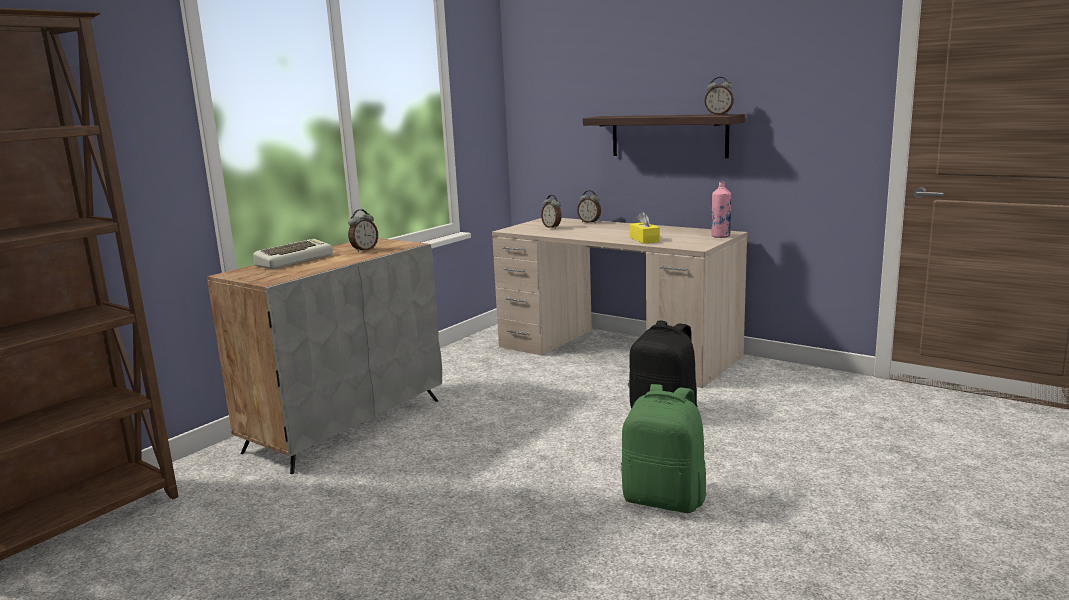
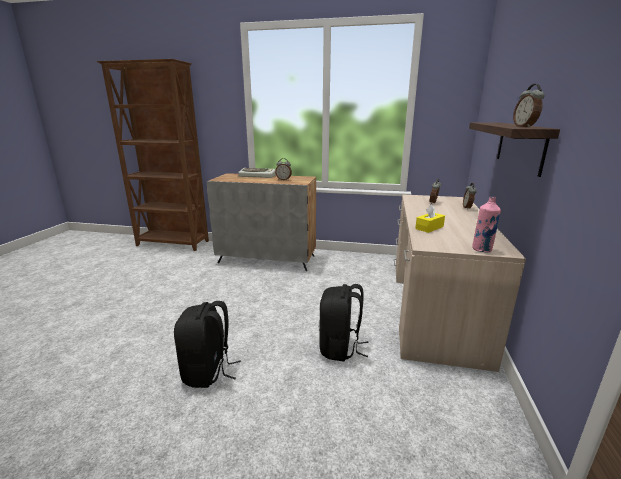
camera: 65 degrees right, 5 degrees up
(664, 499) = (208, 372): green backpack -> black backpack

